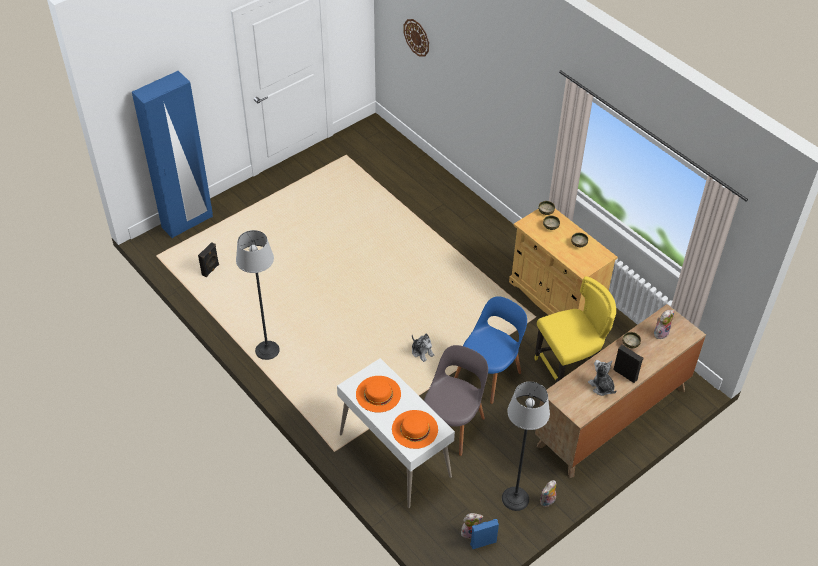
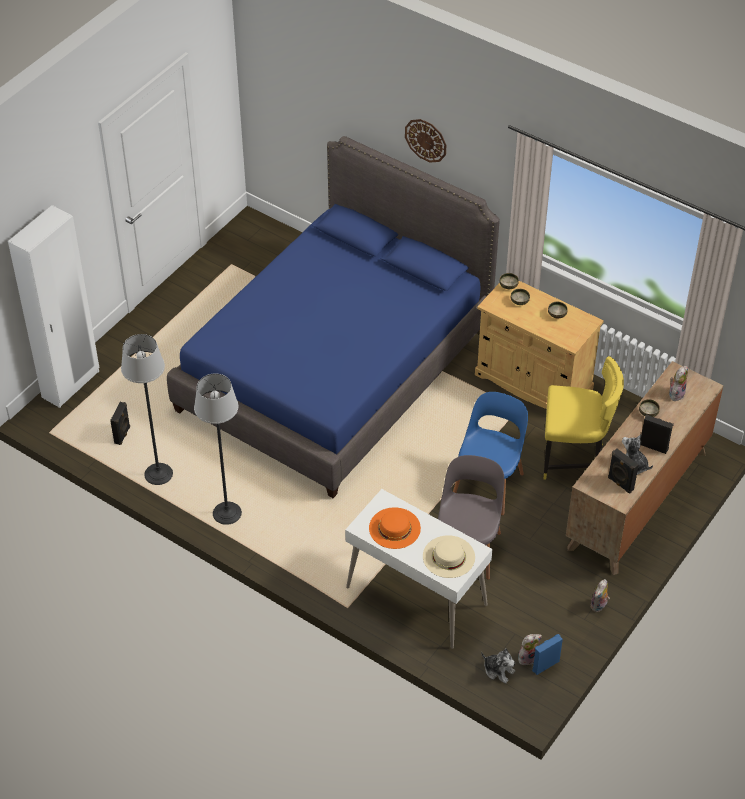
camera: 15 degrees left, 0 degrees up
(187, 222) = (71, 385): blue wardrobe -> white wardrobe
(397, 253) = (335, 369): none -> blue bed
(415, 429) = (448, 556): orange hat -> beige hat
(416, 37) = (304, 110): wall clock -> wall clock (426, 140)
(422, 352) = (405, 475): plush toy -> plush toy (498, 670)
(515, 498) = (564, 611): floor lamp -> floor lamp (158, 474)
(569, 370) = (574, 459): yellow chair -> yellow chair turned 45 degrees clockwise
(584, 400) = (620, 484): none -> black speaker

